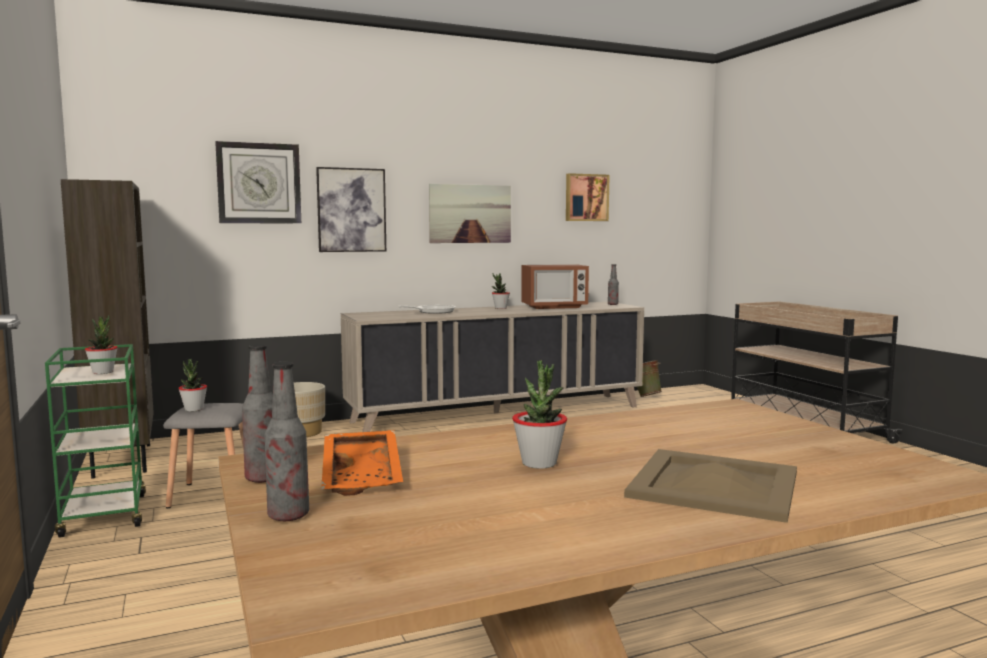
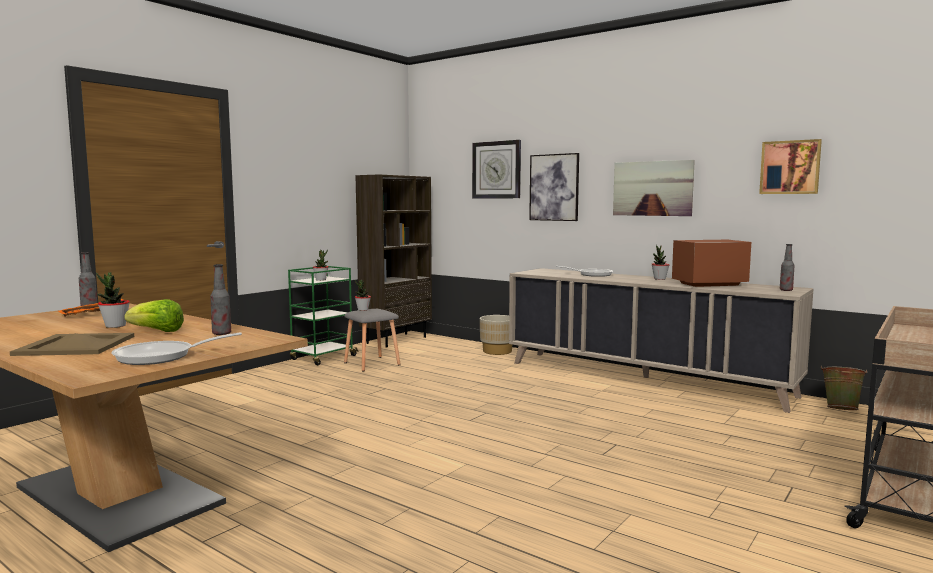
camera: 60 degrees right, 0 degrees up
(288, 516) = (39, 315): bottle -> bottle (221, 333)
(554, 307) = (709, 284): microwave -> microwave turned 120 degrees clockwise
(626, 444) = (157, 331): none -> lettuce
(829, 447) = (162, 357): none -> frying pan

